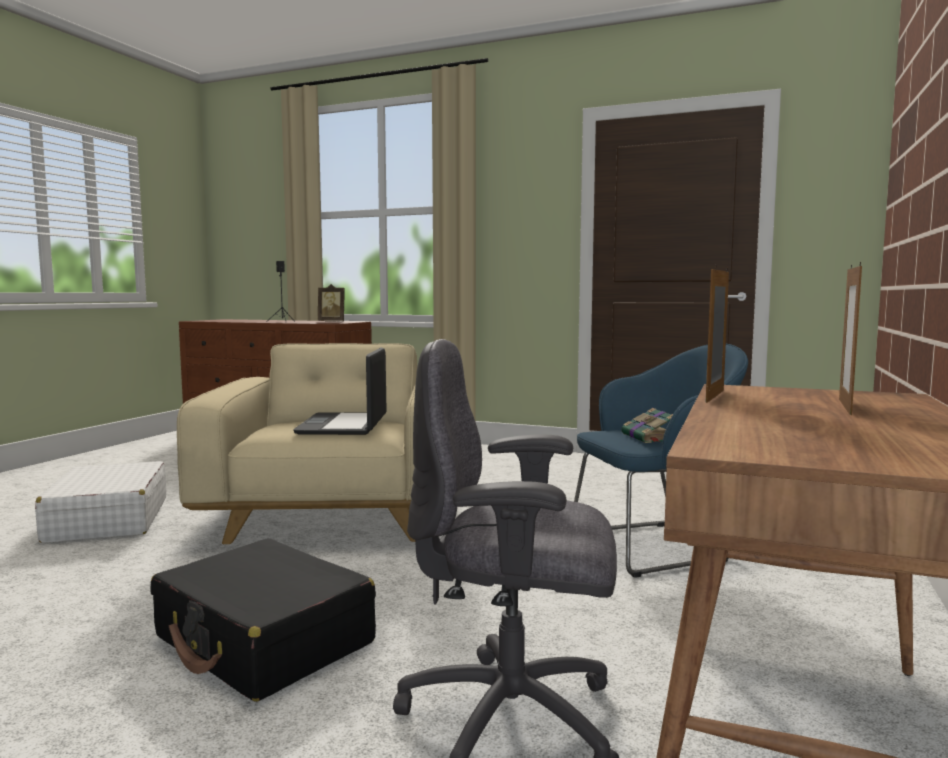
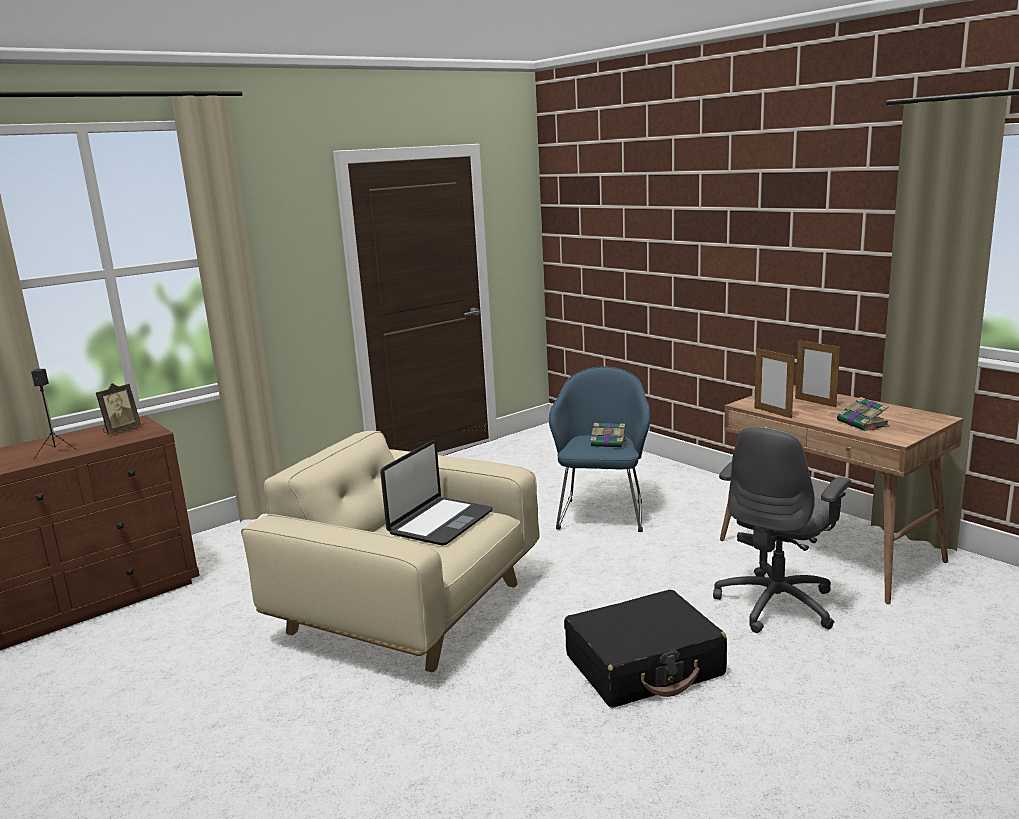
camera: 60 degrees left, 10 degrees up
(107, 520) = (271, 743): white suitcase -> none
(344, 425) = (440, 522): laptop -> laptop turned 90 degrees counterclockwise
(774, 429) = (863, 424): none -> book

